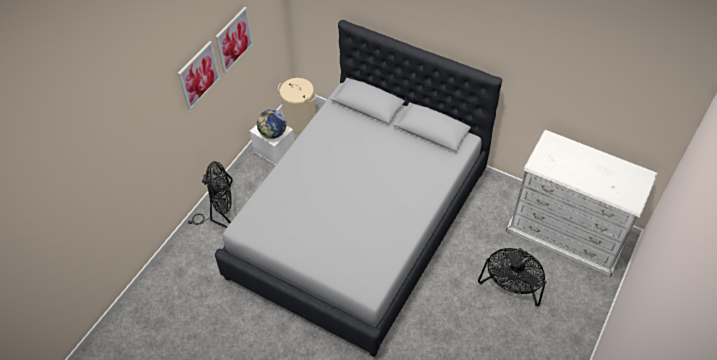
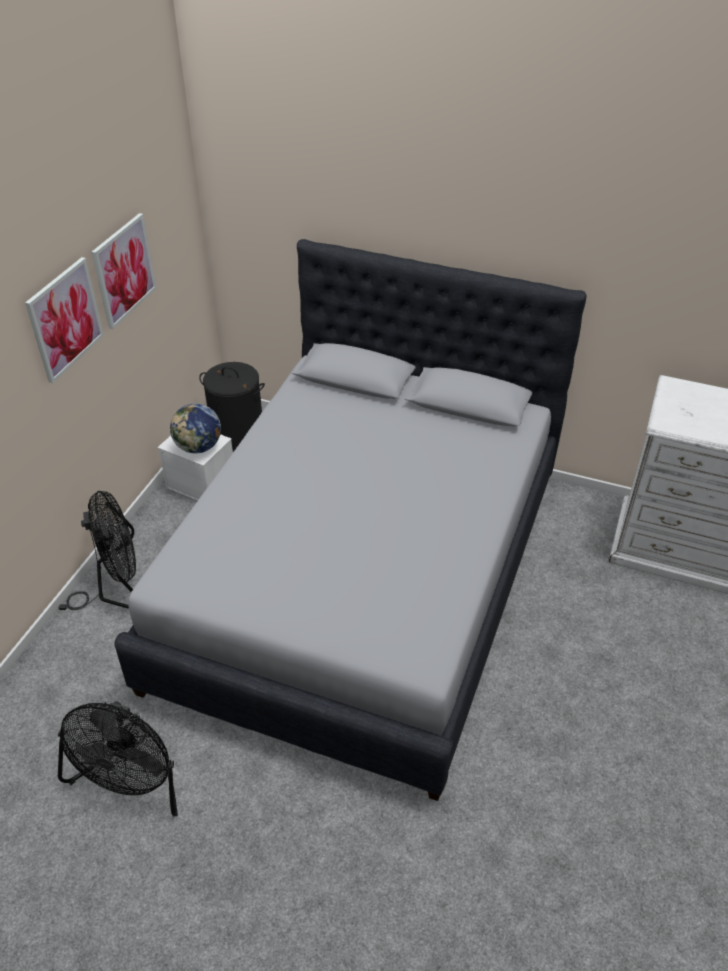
camera: 10 degrees left, 10 degrees down
(300, 122) = (239, 439): beige laundry basket -> black laundry basket
(510, 283) = (641, 643): black fan -> black fan (130, 776)

